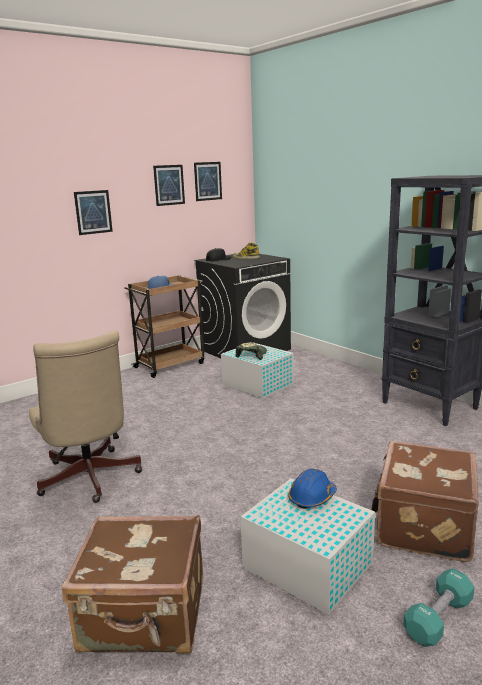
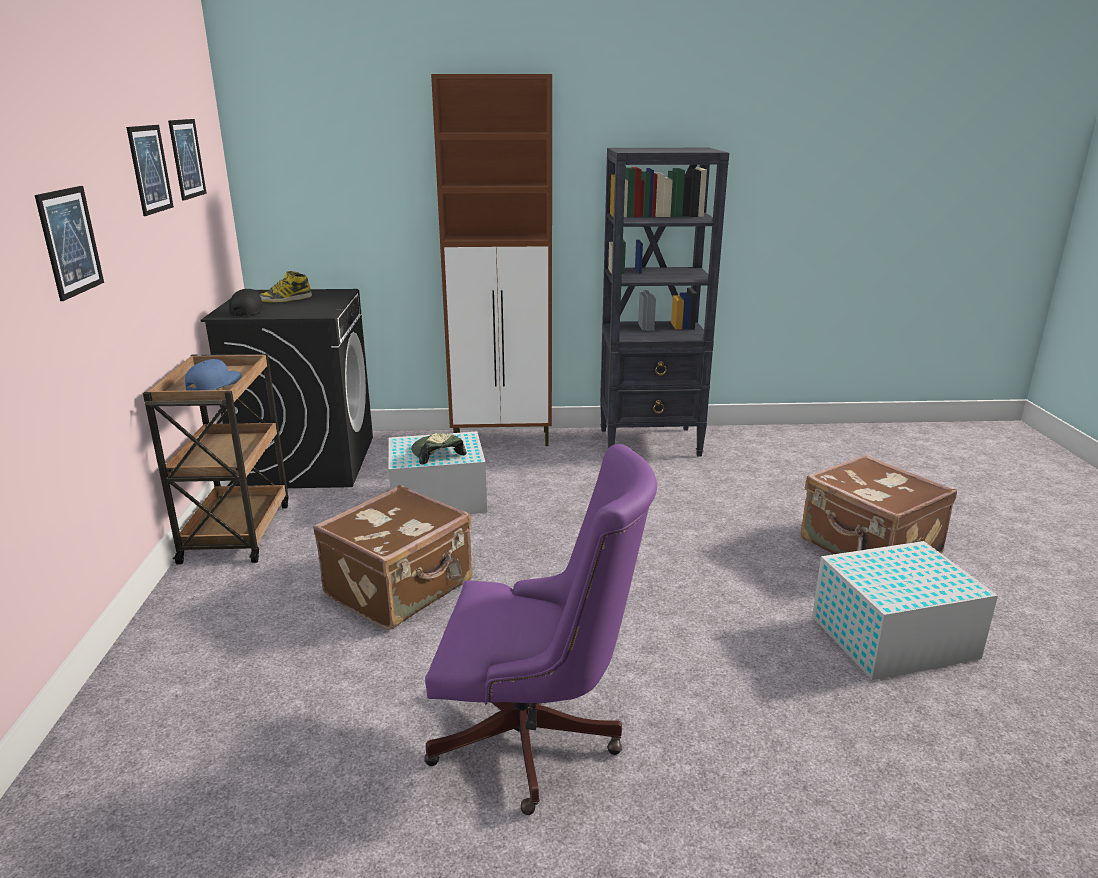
camera: 55 degrees left, 5 degrees up
(89, 480) = (536, 740): beige office chair -> purple office chair
(145, 616) = (926, 791): brown suitcase -> brown suitcase (401, 589)
(312, 497) = (874, 560): blue hard hat -> none
(348, 372) = (503, 439): none -> brown cabinet
(438, 619) = (1009, 606): turquoise dumbbell -> none

